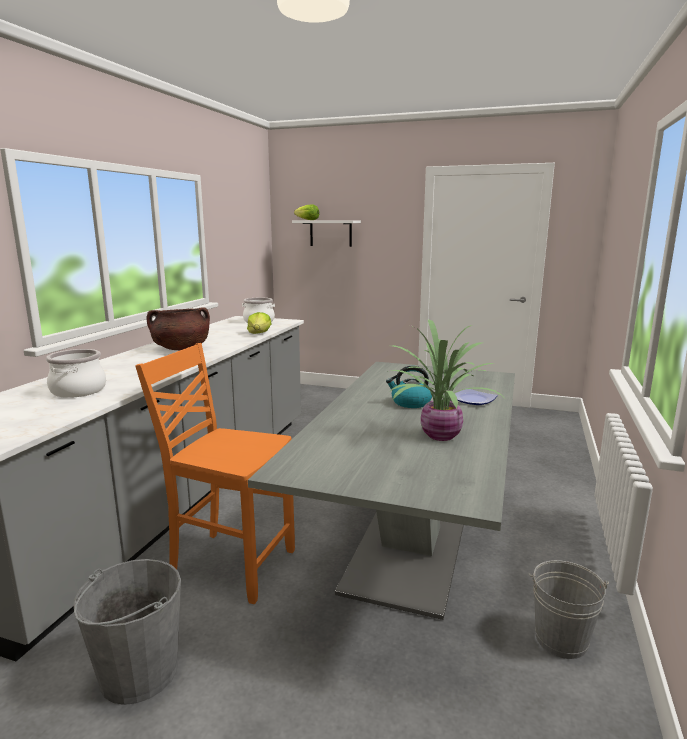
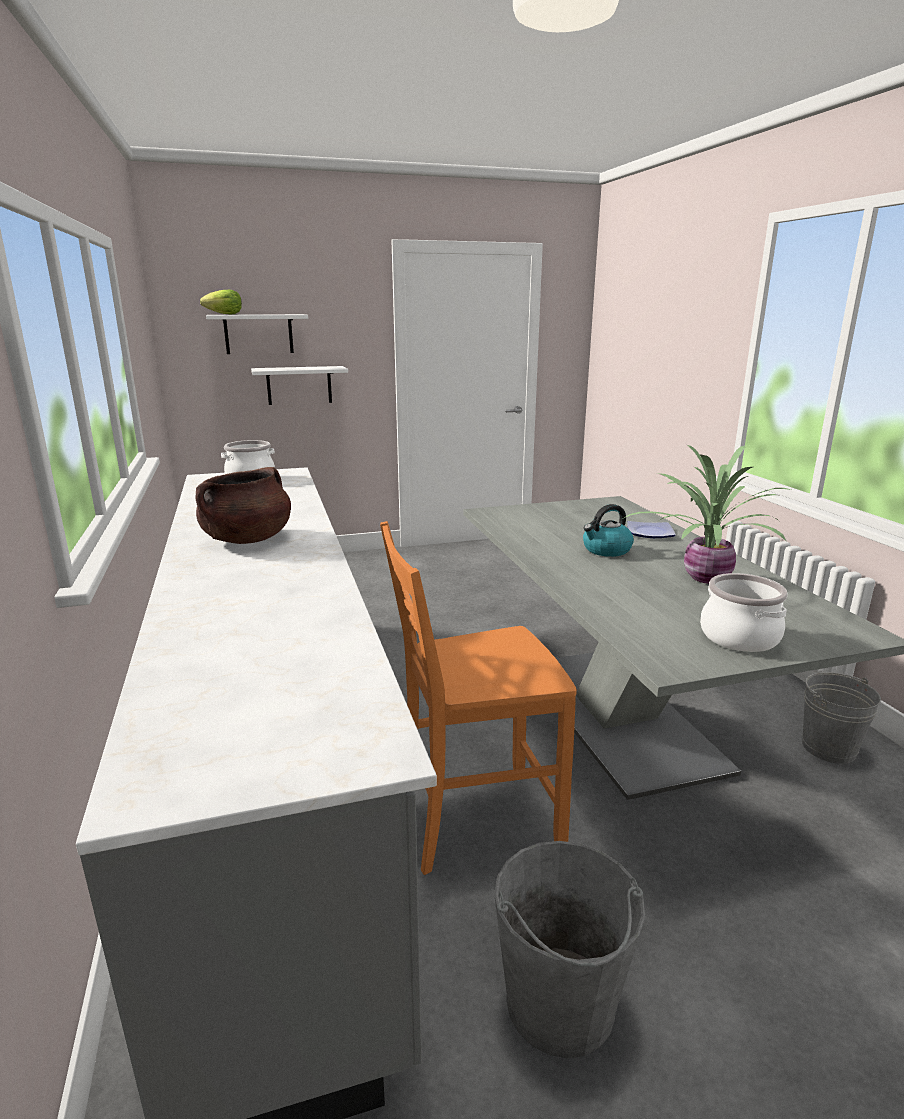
camera: 35 degrees left, 5 degrees up
(78, 391) = (269, 641): cooking pot -> cooking pot (738, 637)
(259, 333) = (301, 496): lettuce -> none
(353, 268) = (299, 385): none -> white shelf

